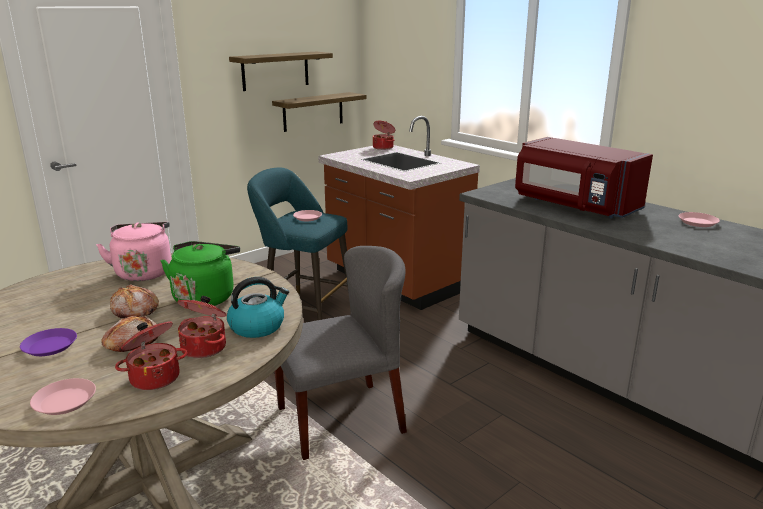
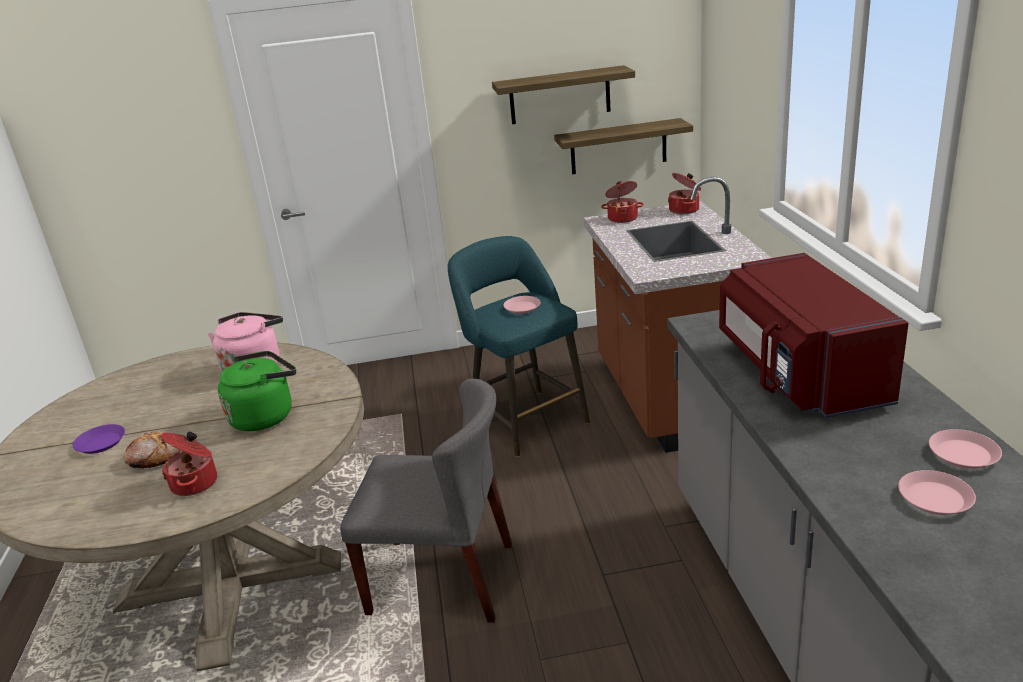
camera: 35 degrees right, 5 degrees up
(64, 401) = (48, 510): pink plate -> pink plate (934, 498)
(134, 310) = (196, 417): bread -> none
(155, 377) = (126, 506): cooking pot -> cooking pot (622, 218)
(257, 326) = (263, 470): kettle -> none

